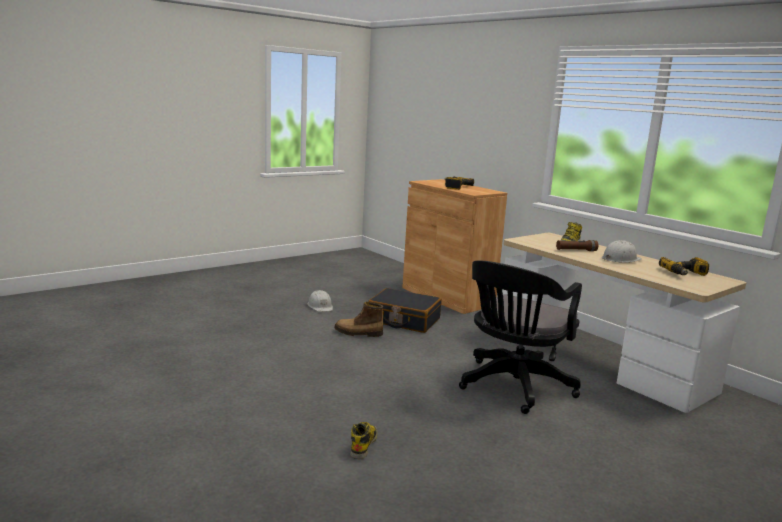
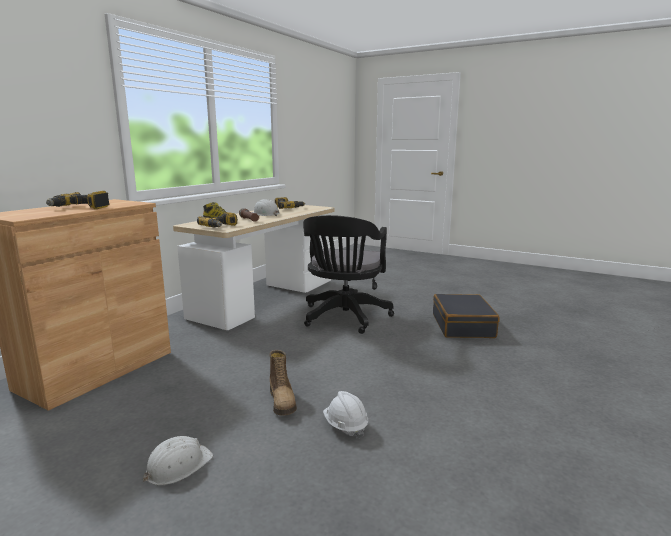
camera: 110 degrees left, 0 degrees up
(310, 343) = (345, 426): none -> white hard hat
(363, 444) = (496, 350): boot -> none
(403, 320) = (213, 382): black suitcase -> black suitcase (463, 326)
(513, 387) = (344, 318): black office chair -> black office chair turned 90 degrees clockwise
(533, 240) = (220, 227): none -> power drill

